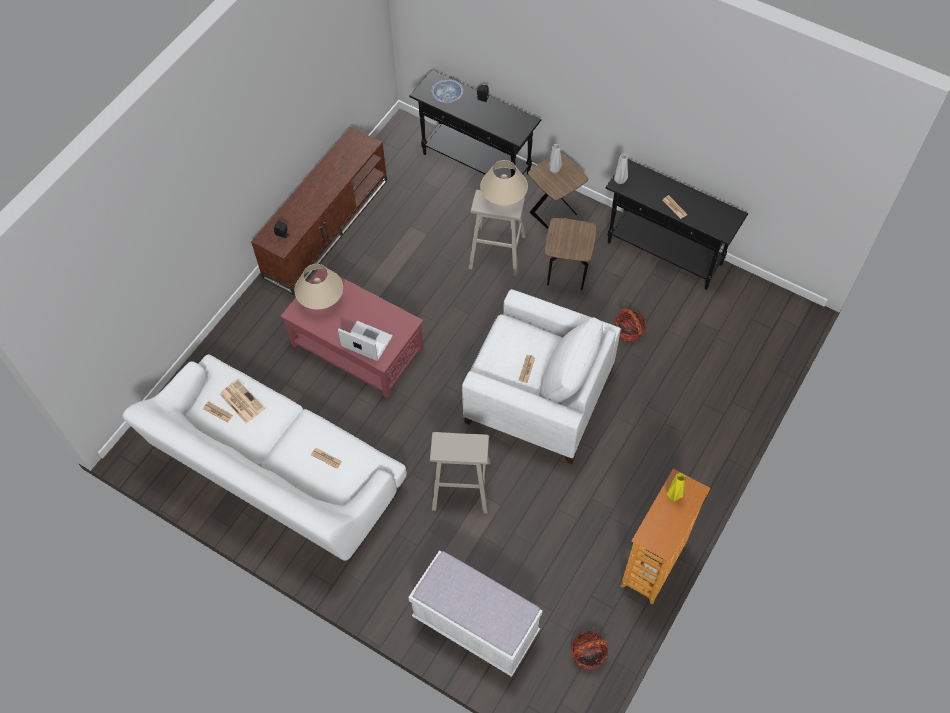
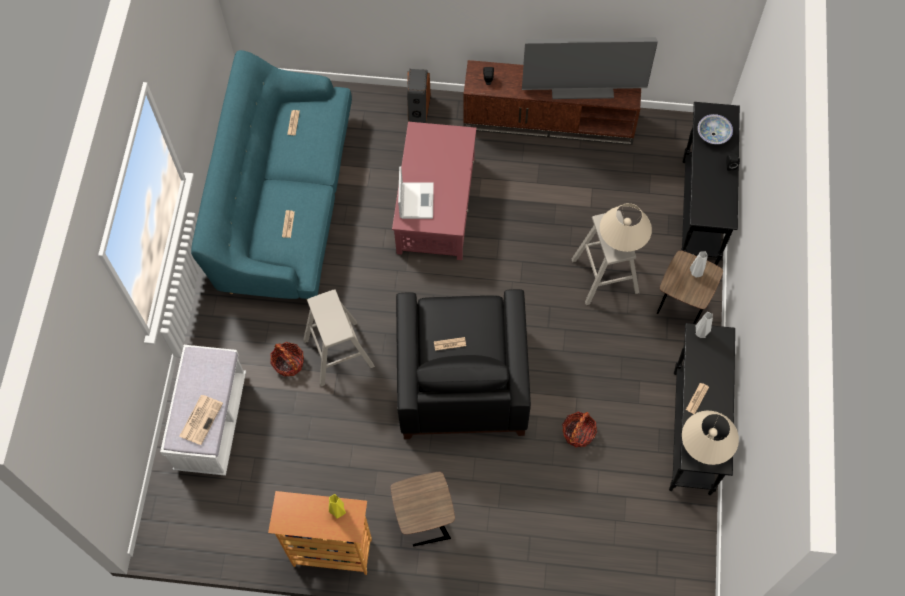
camera: 65 degrees right, 5 degrees up
(241, 401) = (311, 134): newspaper -> newspaper (201, 419)
(248, 321) = (418, 108): none -> speaker
(276, 472) = (284, 202): white sofa -> turquoise sofa
(321, 300) = (441, 144): beige table lamp -> beige table lamp (705, 444)
(334, 170) = (583, 86): none -> television
(537, 396) = (461, 378): white armchair -> black armchair
(567, 275) = (612, 350): brown side table -> brown side table (425, 522)
(588, 654) = (222, 527): basket -> basket (288, 363)

